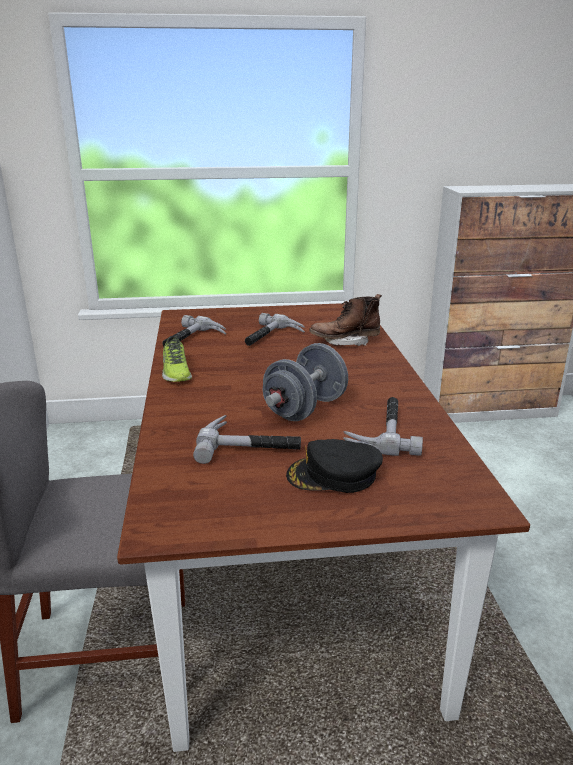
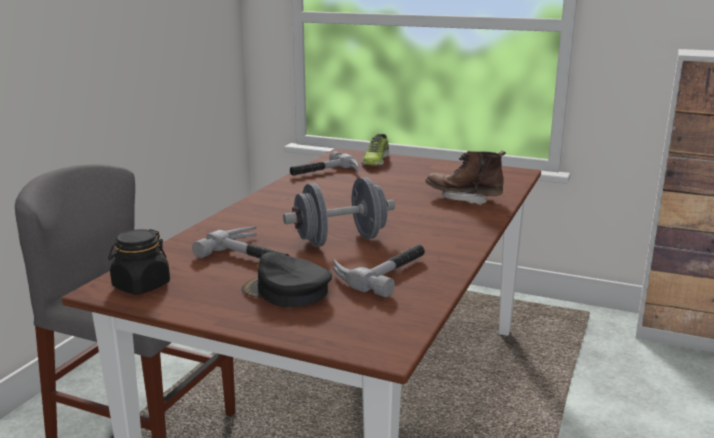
camera: 30 degrees right, 5 degrees down
(175, 371) = (275, 193): shoe -> shoe (375, 161)
(189, 514) = (141, 286): none -> black jar
(271, 337) = (398, 183): hammer -> none

